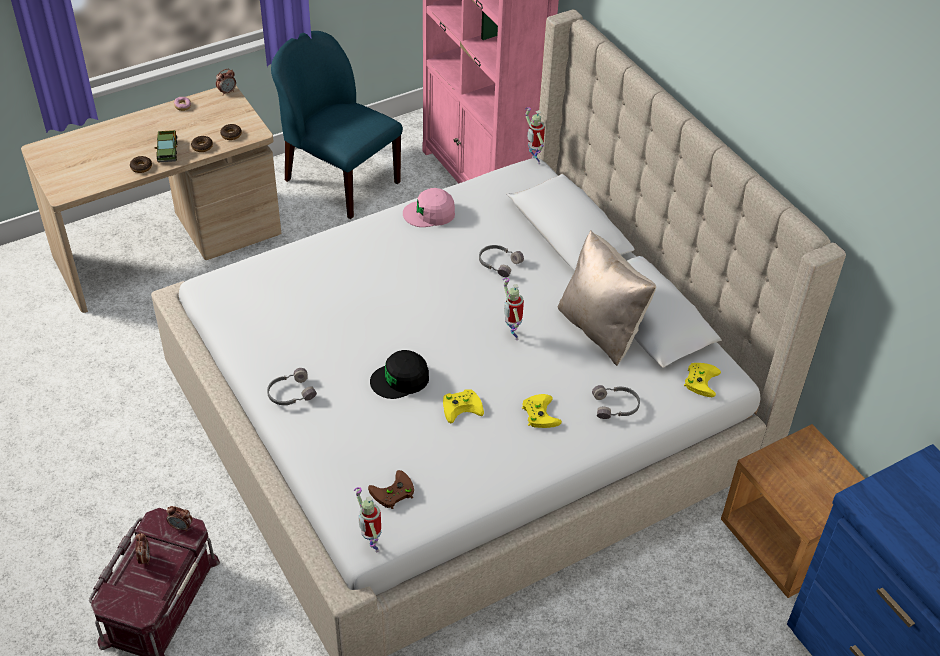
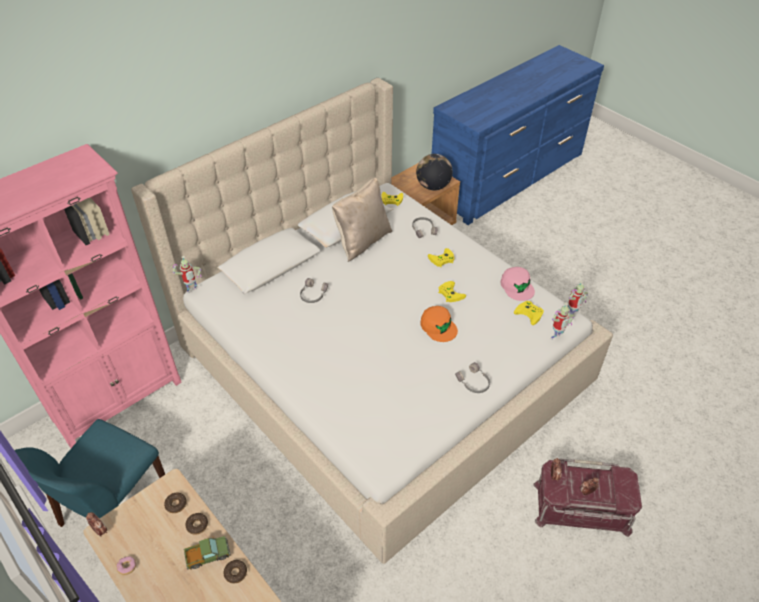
camera: 100 degrees left, 0 degrees up
(392, 493) = (530, 313): brown game controller -> yellow game controller
(400, 379) = (438, 326): black cap -> orange cap
(430, 213) = (265, 340): pink cap -> pink cap (517, 286)
(511, 334) = (379, 280): toy robot -> toy robot (556, 338)
(794, 493) = (433, 186): none -> globe

